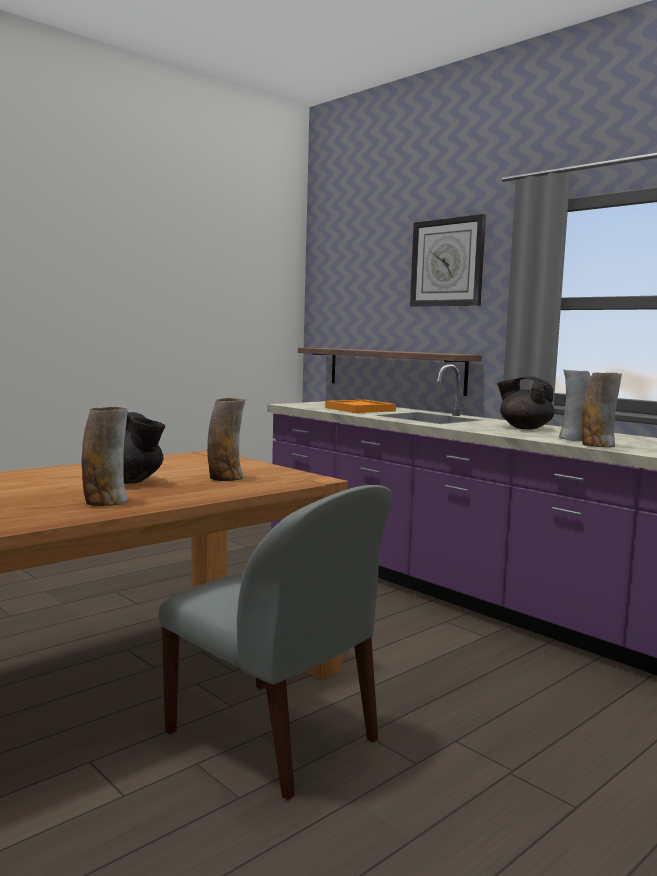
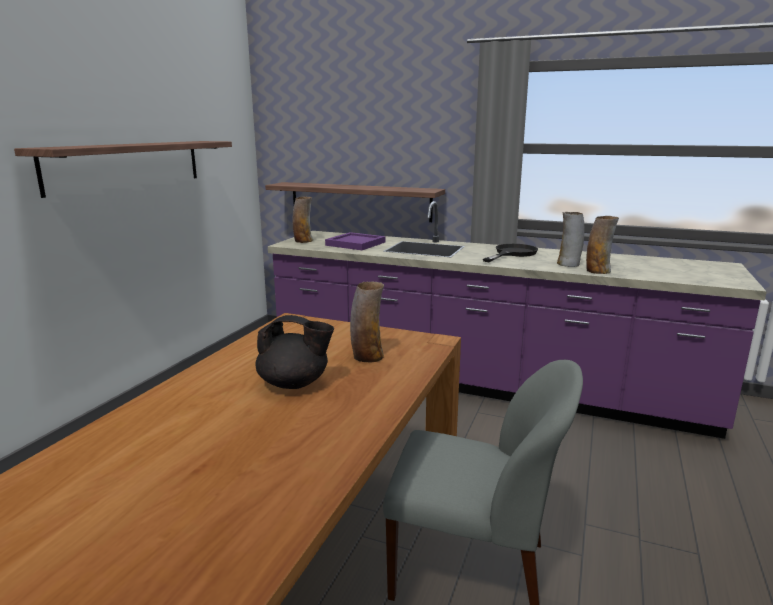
camera: 25 degrees left, 10 degrees up
(105, 502) = (330, 425): vase -> vase (303, 241)
(140, 309) = (127, 165): none -> shelf
(361, 409) = (356, 243): orange tray -> purple tray
(447, 263) = (408, 109): wall clock -> none
(524, 428) = (512, 253): black teapot -> black frying pan

